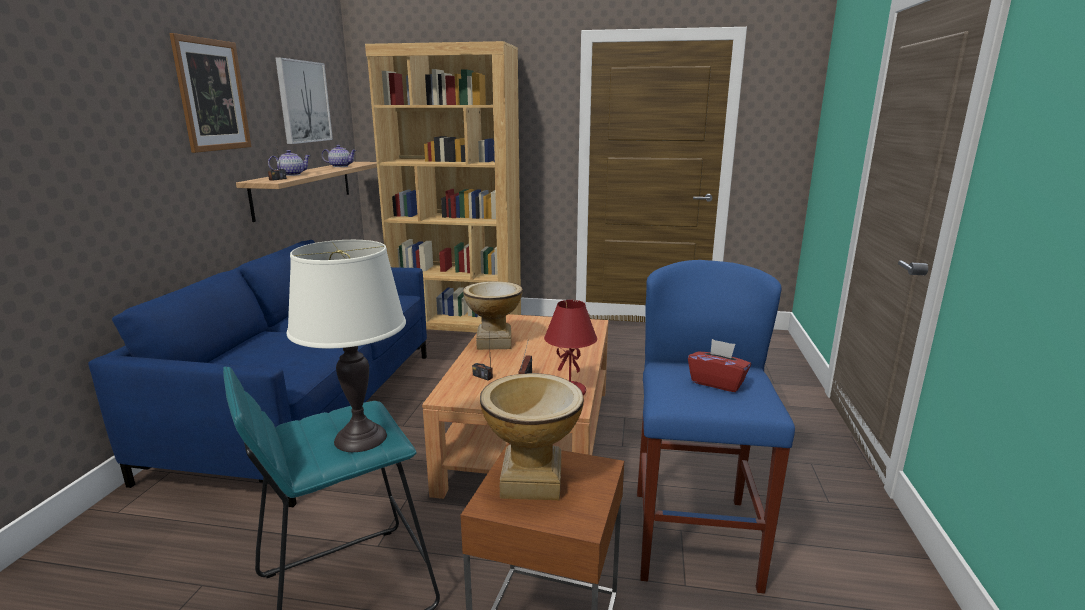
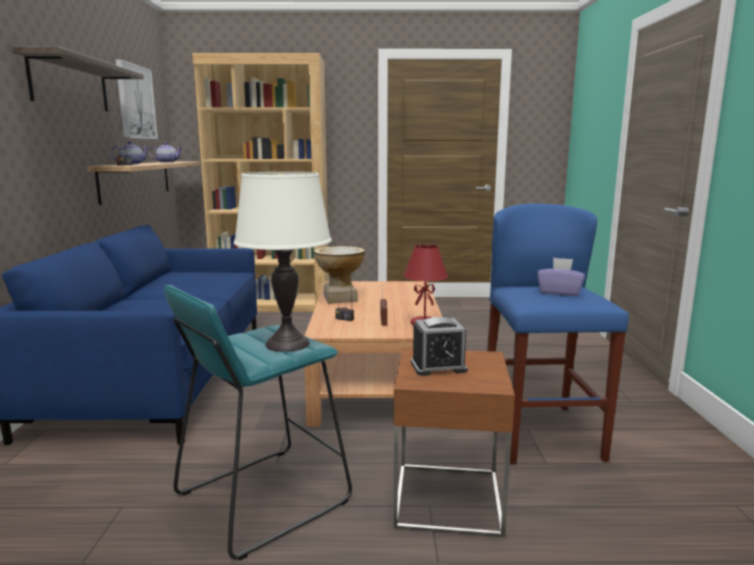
camera: 10 degrees left, 5 degrees down
(212, 95) = (70, 84): picture -> shelf
(532, 481) = (438, 367): vase -> alarm clock
(717, 382) = (559, 292): red tissue box -> purple tissue box

